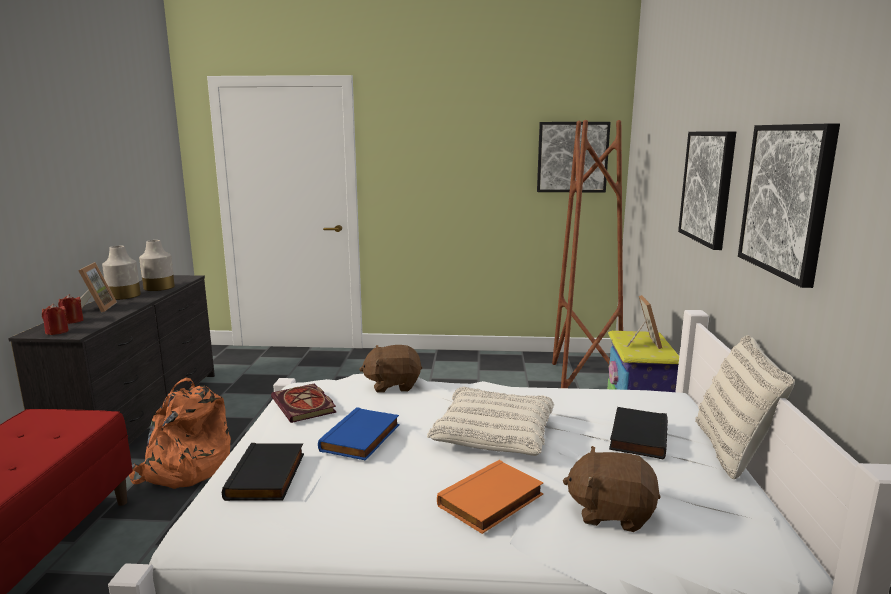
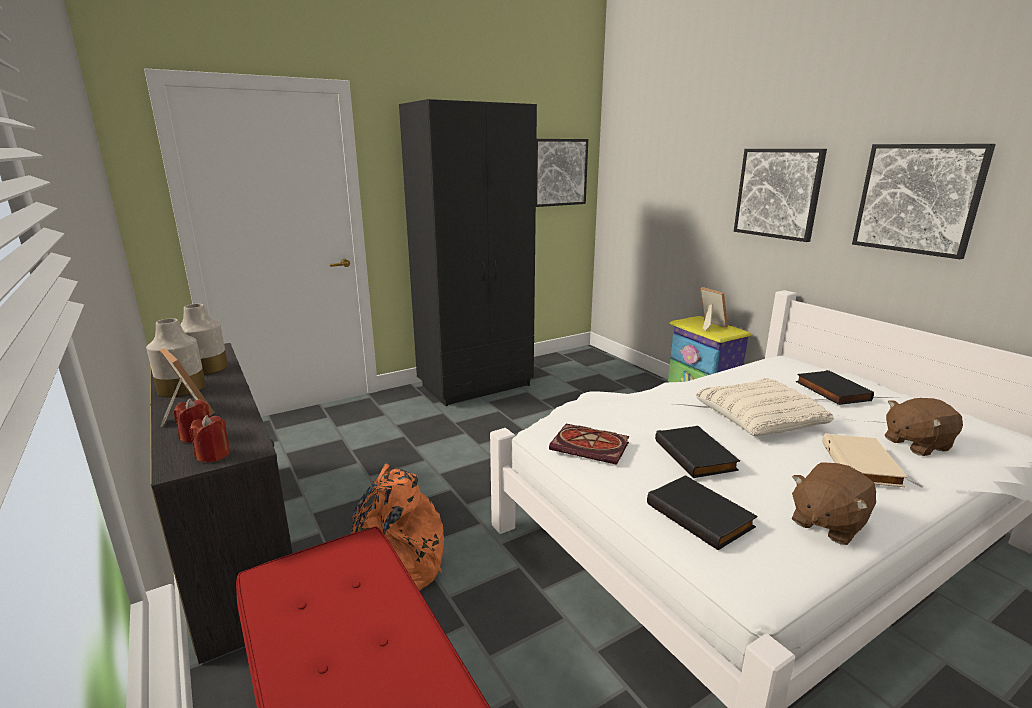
camera: 35 degrees left, 5 degrees up
(362, 438) = (696, 455): blue book -> black book
(393, 385) = (613, 405): brown plush toy -> brown plush toy (827, 523)
(443, 362) = (476, 385): none -> black wardrobe
(492, 501) = (862, 464): orange book -> beige book
(579, 378) = (598, 370): brown clothes rack -> none
(733, 453) = (883, 385): beige pillow -> none

